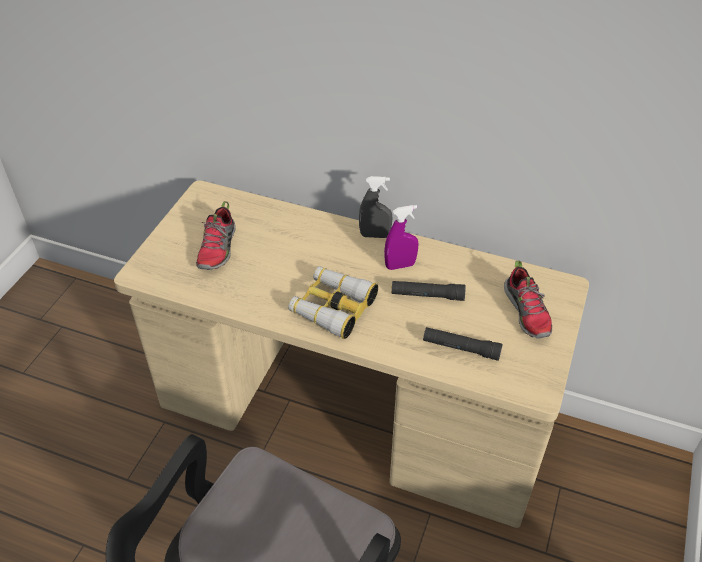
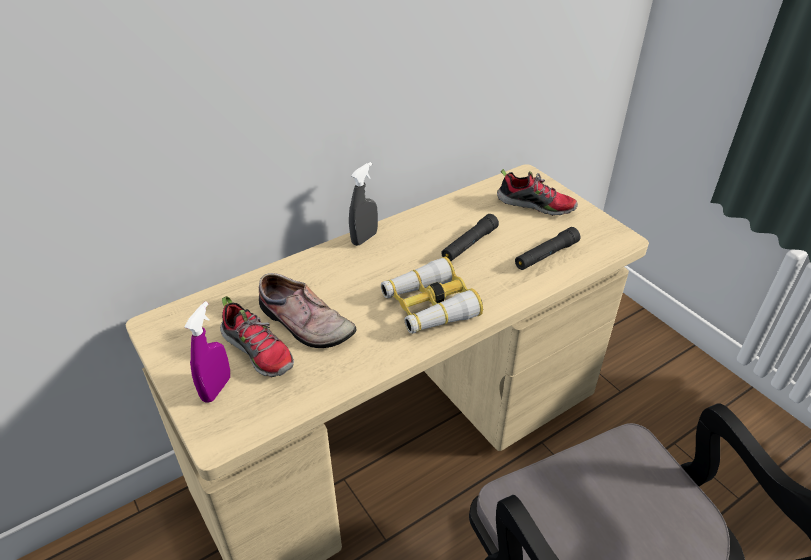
camera: 55 degrees left, 5 degrees down
(259, 255) = (303, 324): none -> shoe
(400, 265) = (418, 242): purple spray bottle -> purple spray bottle (216, 389)

